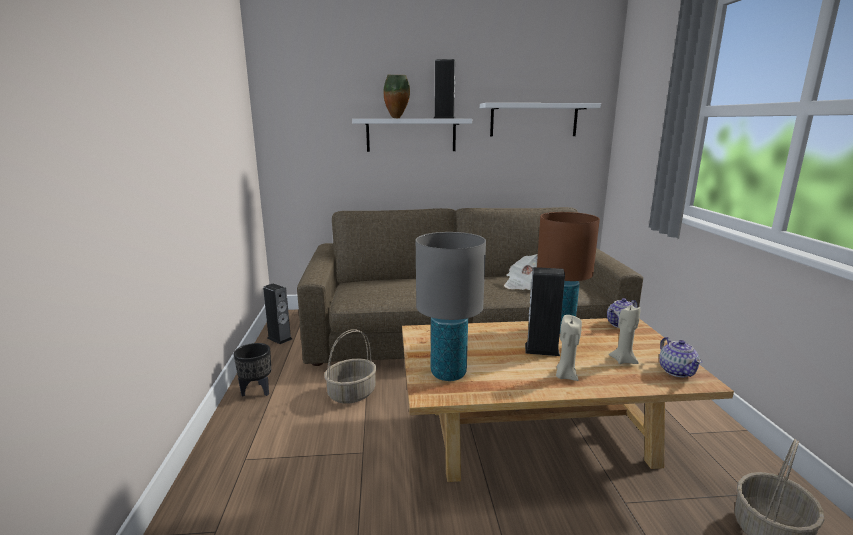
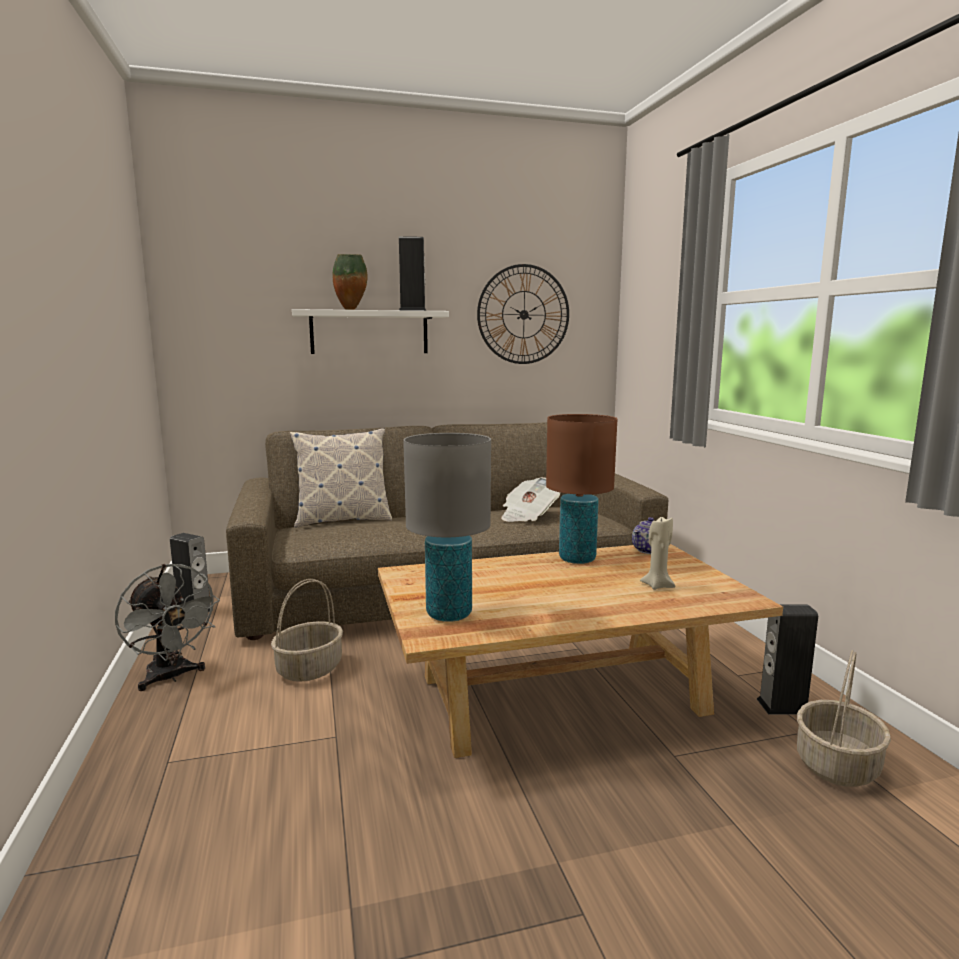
camera: 10 degrees left, 5 degrees down
(257, 391) = (171, 677): black planter -> grey fan
(385, 279) = (343, 520): none -> pillow
(534, 120) = (523, 314): white shelf -> wall clock
(542, 349) = (560, 581): speaker -> speaker (782, 706)
(565, 376) = (593, 606): beige candle -> none
(677, 371) = (719, 592): teapot -> none

